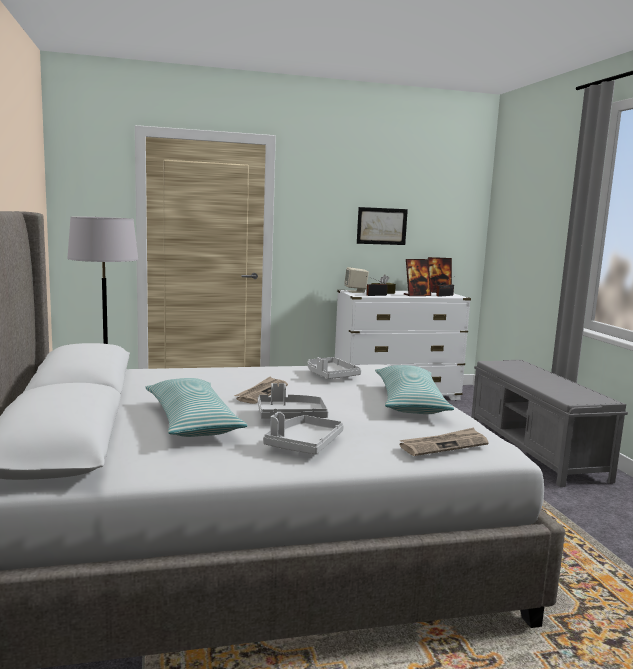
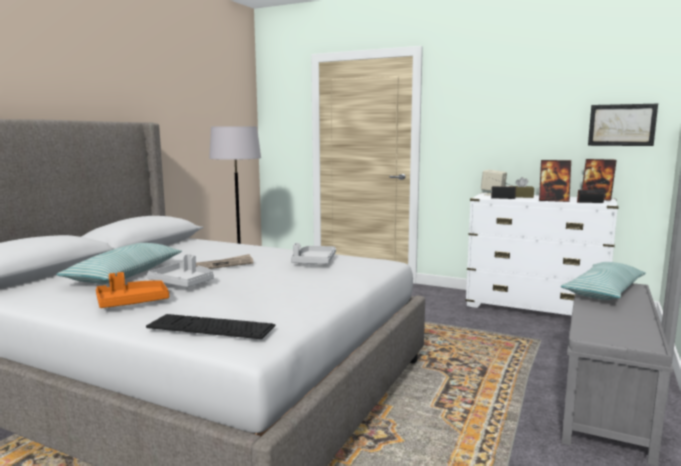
camera: 40 degrees right, 0 degrees up
(303, 444) = (132, 302): grey tray -> orange tray
(381, 226) = (532, 126): picture -> picture (621, 125)
(409, 402) = (307, 292): pillow -> pillow (604, 291)
(444, 445) = (211, 327): newspaper -> keyboard

